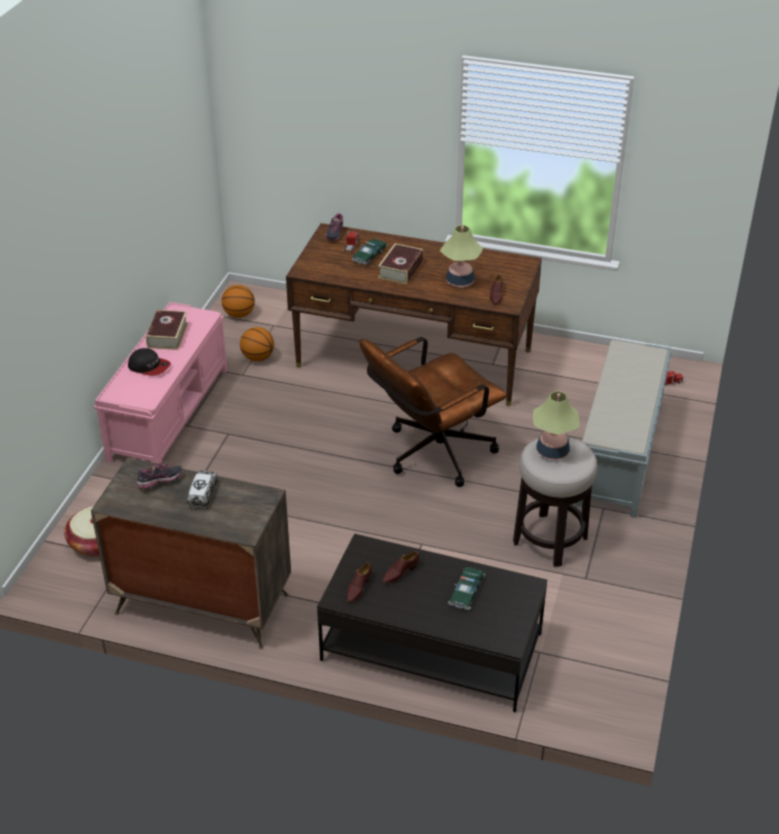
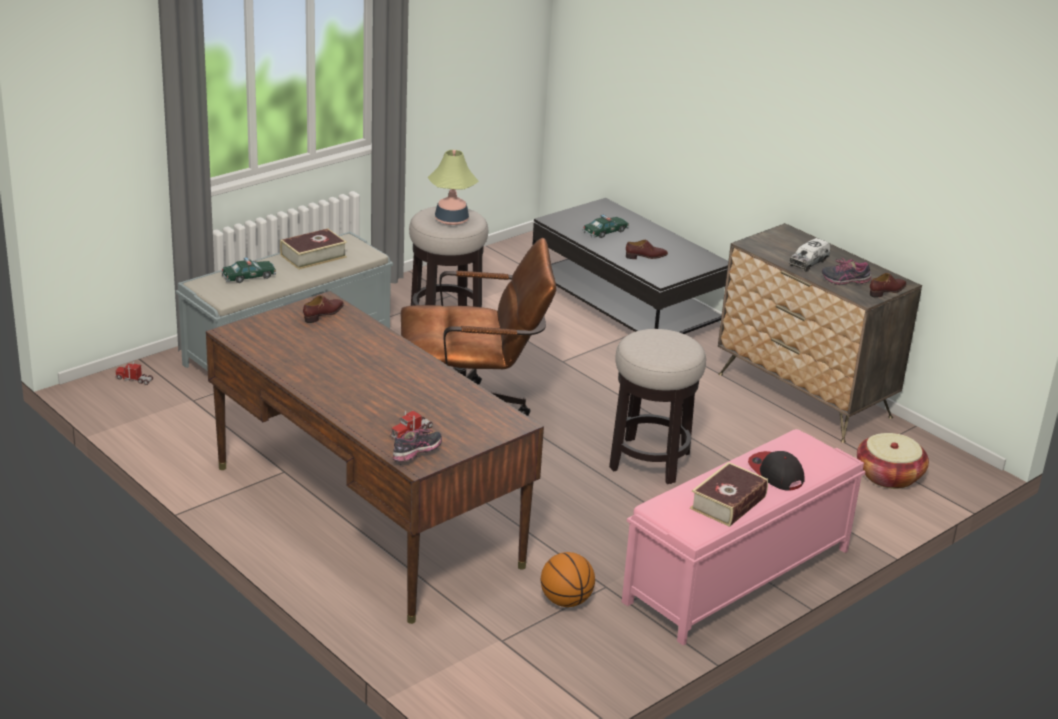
camera: 150 degrees left, 10 degrees down
(239, 314) = (538, 681): basketball -> none
(280, 475) = (649, 461): none -> stool
(358, 588) = (689, 260): brown shoe -> brown shoe (887, 291)
(369, 256) = (406, 409): toy car -> toy car (249, 277)
(401, 269) = (389, 379): book -> book (313, 256)
(460, 281) = (340, 341): table lamp -> none

